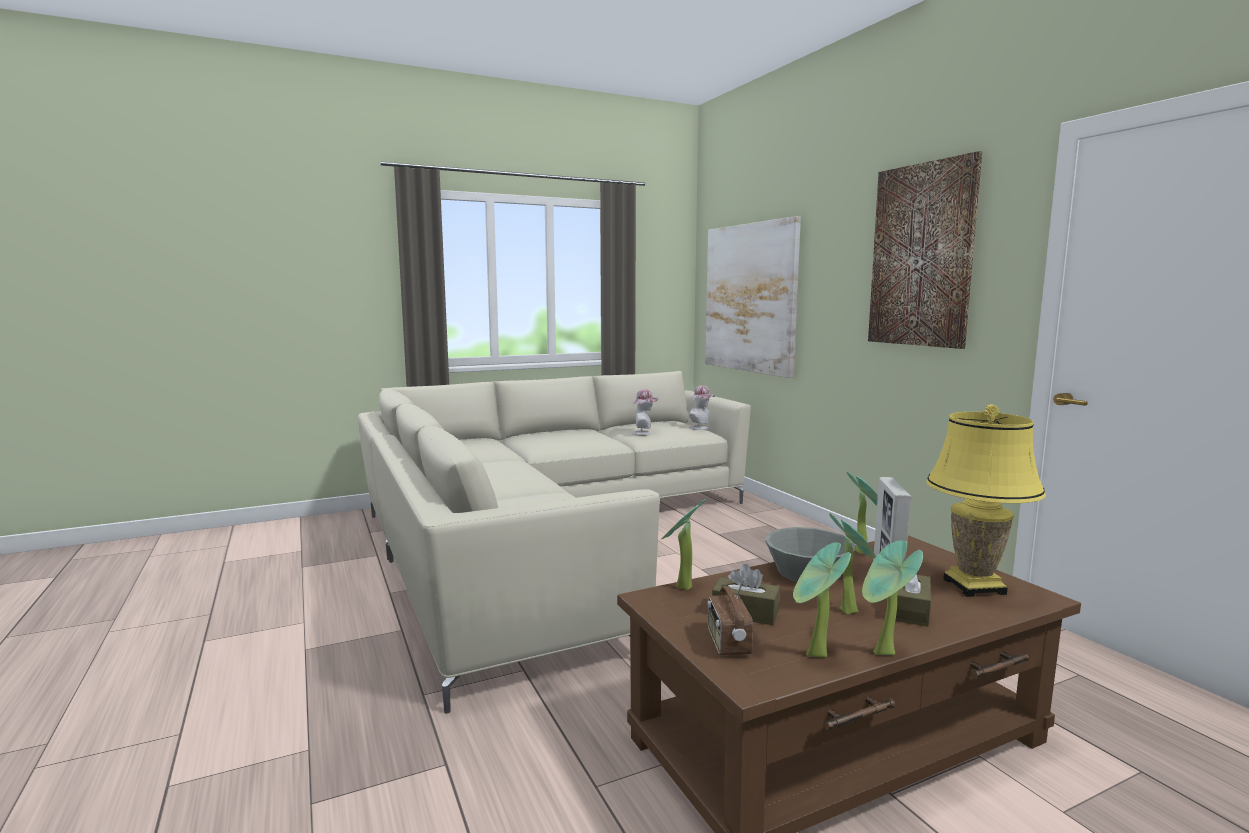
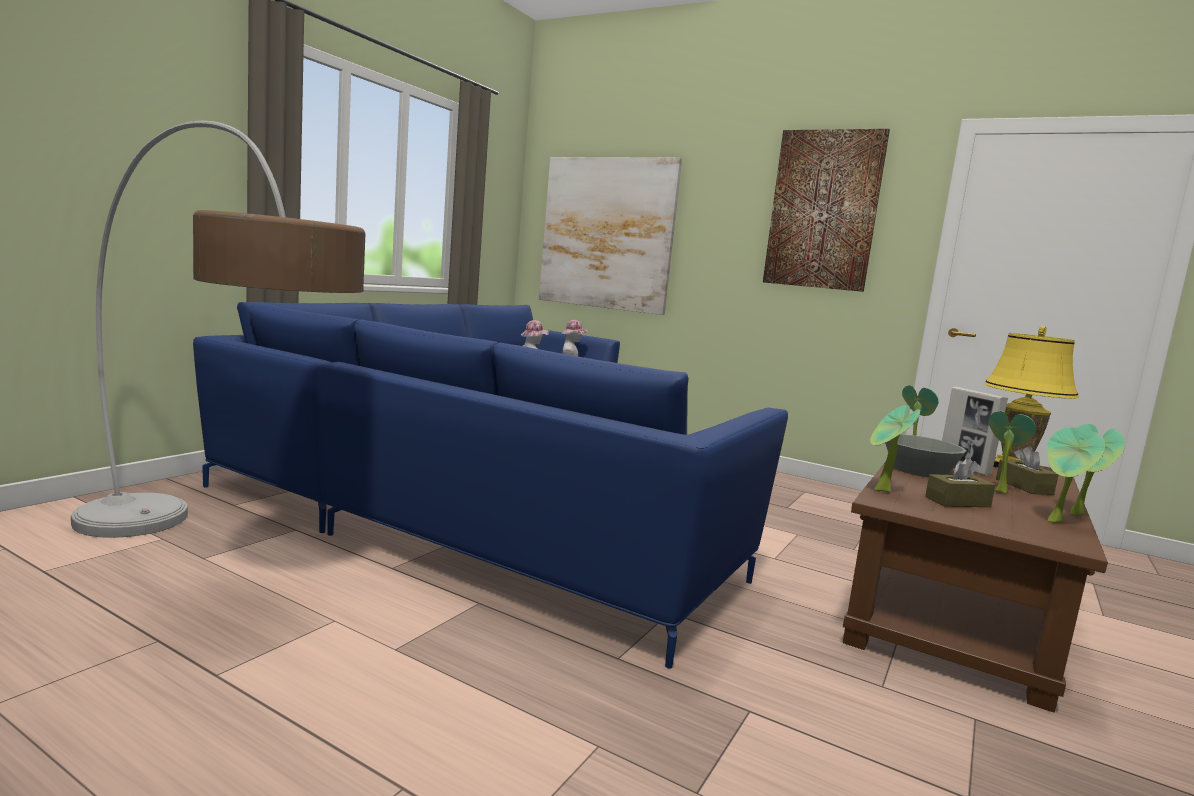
camera: 35 degrees left, 0 degrees up
(307, 566) = (211, 556): none -> floor lamp
(542, 539) = (474, 490): beige sofa -> blue sofa
(727, 643) = (1000, 523): radio -> none

